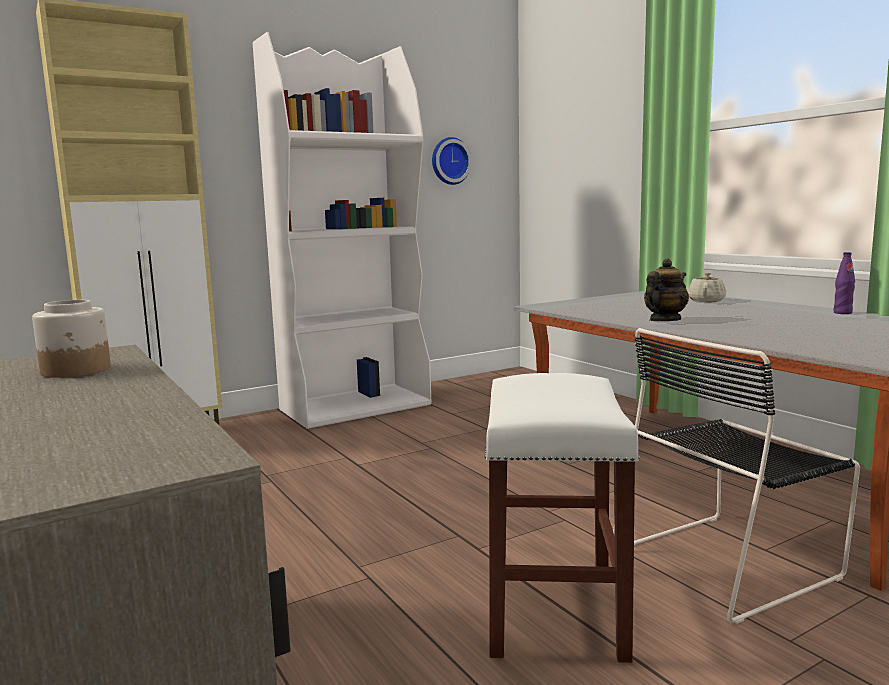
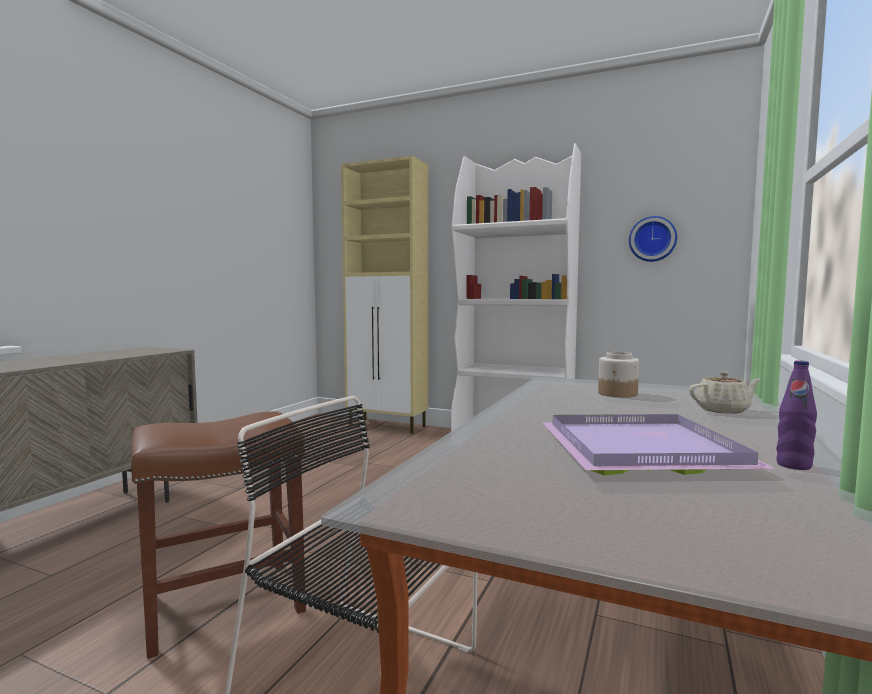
camera: 55 degrees right, 5 degrees down
(76, 370) = (119, 353): jar -> jar (618, 394)
(553, 607) = (226, 603): white stool -> brown stool
(664, 320) = (539, 410): teapot -> none
(798, 322) = (639, 450): none -> purple tray

